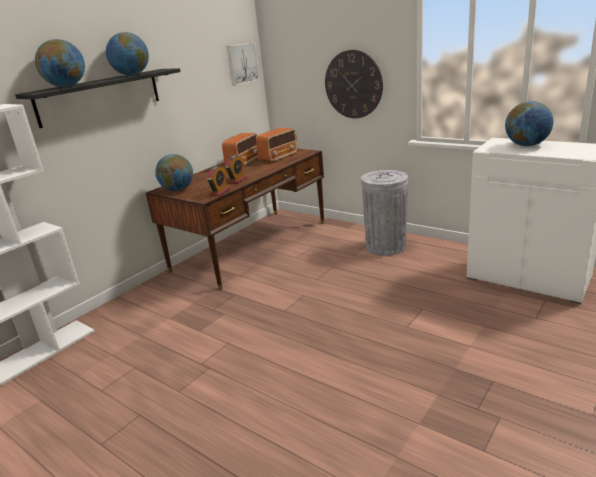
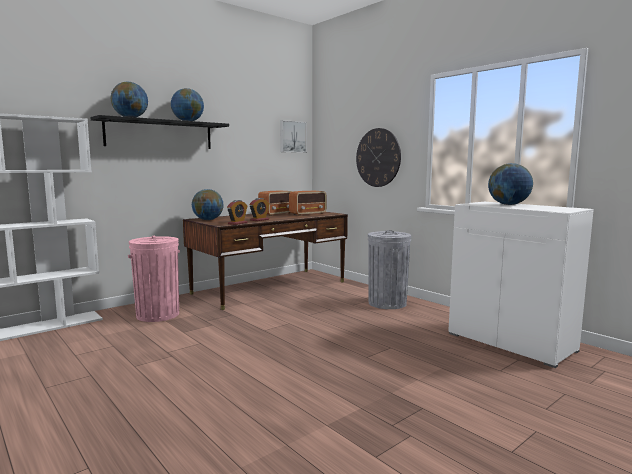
camera: 10 degrees right, 15 degrees down
(153, 311) = (158, 314): none -> pink trash can

